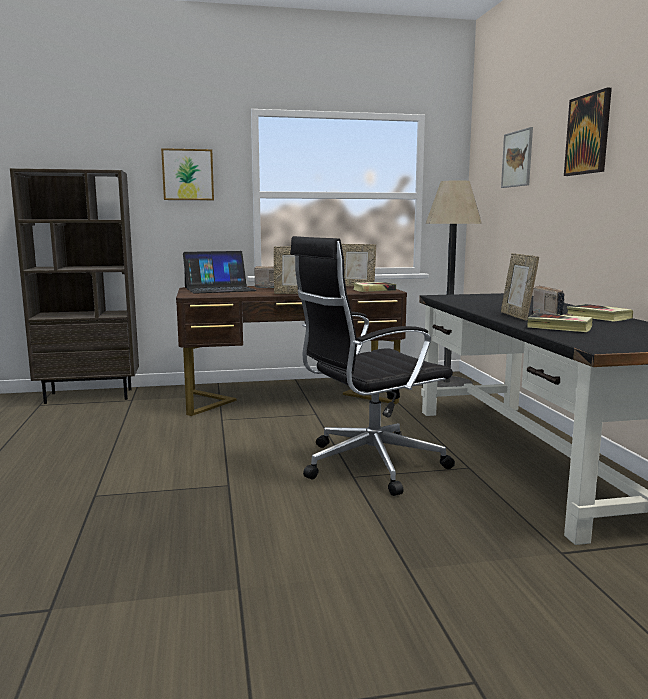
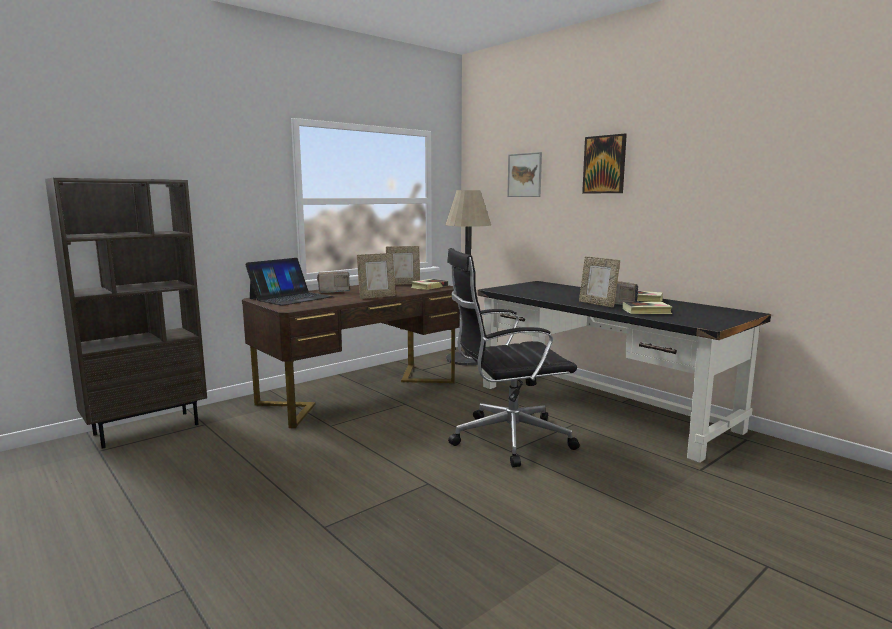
camera: 30 degrees left, 0 degrees up
(188, 175) = (233, 182): picture -> none
(368, 465) = (507, 439): black office chair -> black office chair turned 45 degrees clockwise

